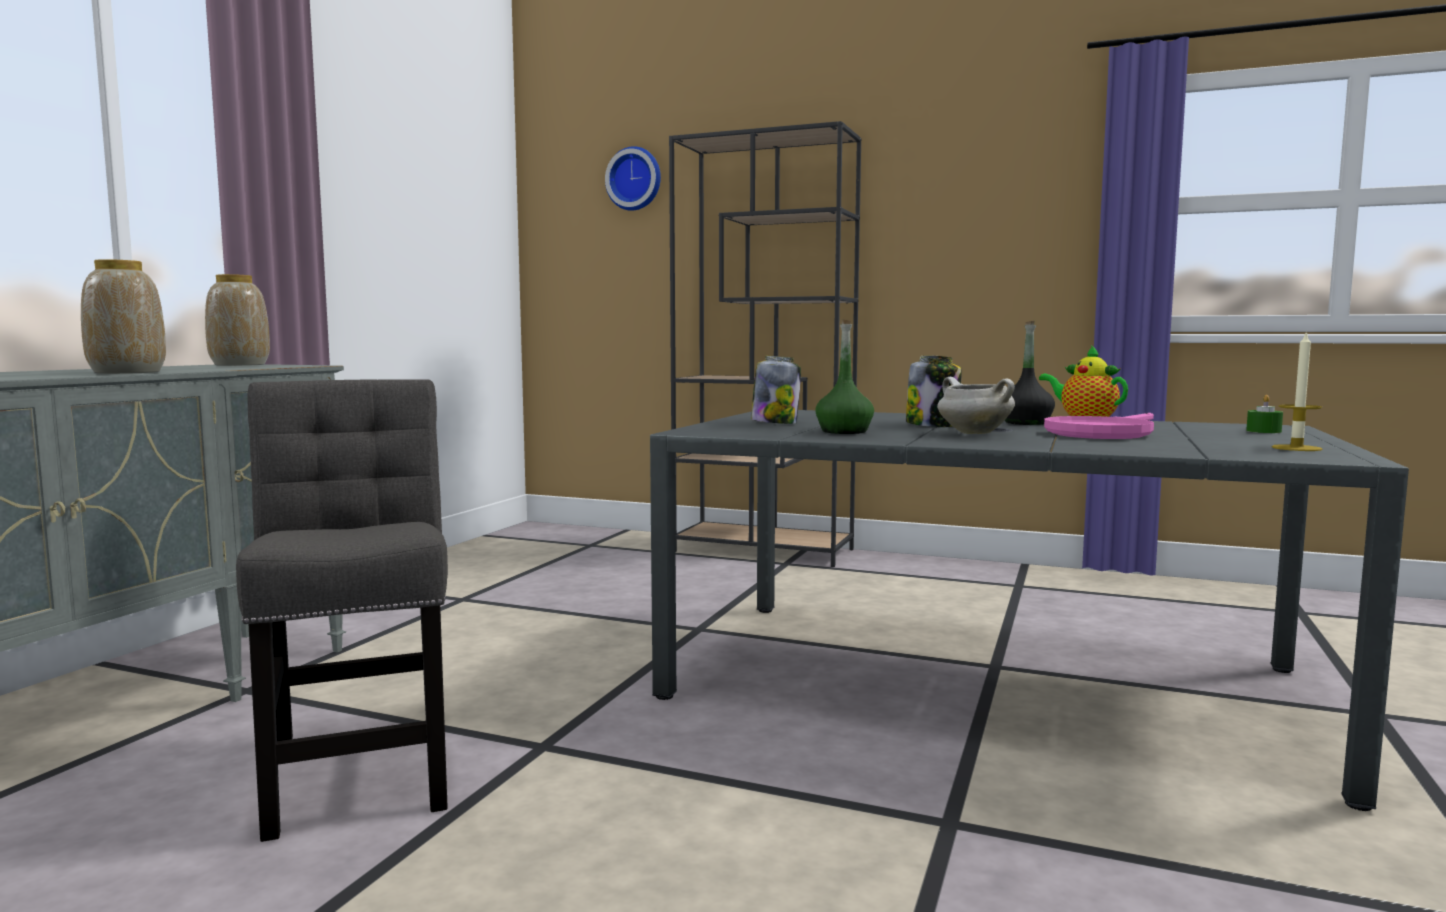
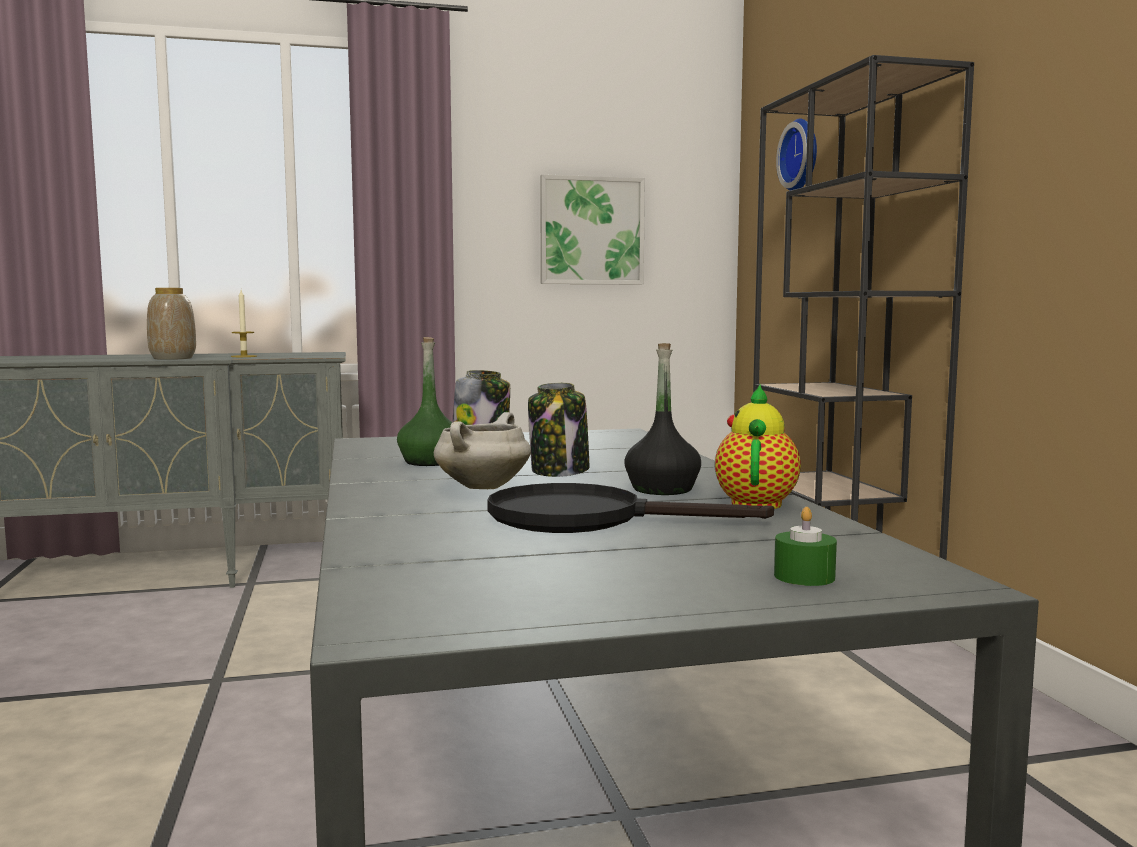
camera: 55 degrees right, 0 degrees up
(240, 365) = (314, 353): vase -> none
(360, 764) = (153, 645): grey chair -> none
(422, 227) = (591, 231): none -> picture
(1103, 433) = (587, 518): pink frying pan -> black frying pan
(1296, 448) = (523, 599): candle -> candle (244, 356)

